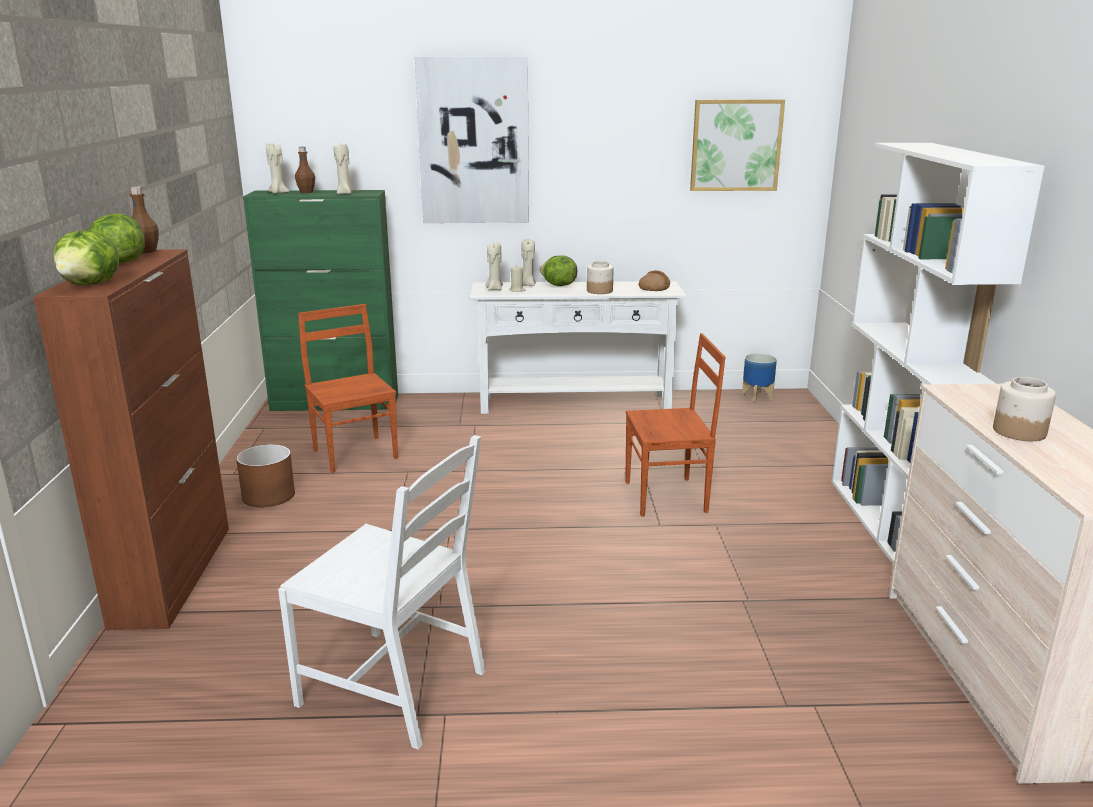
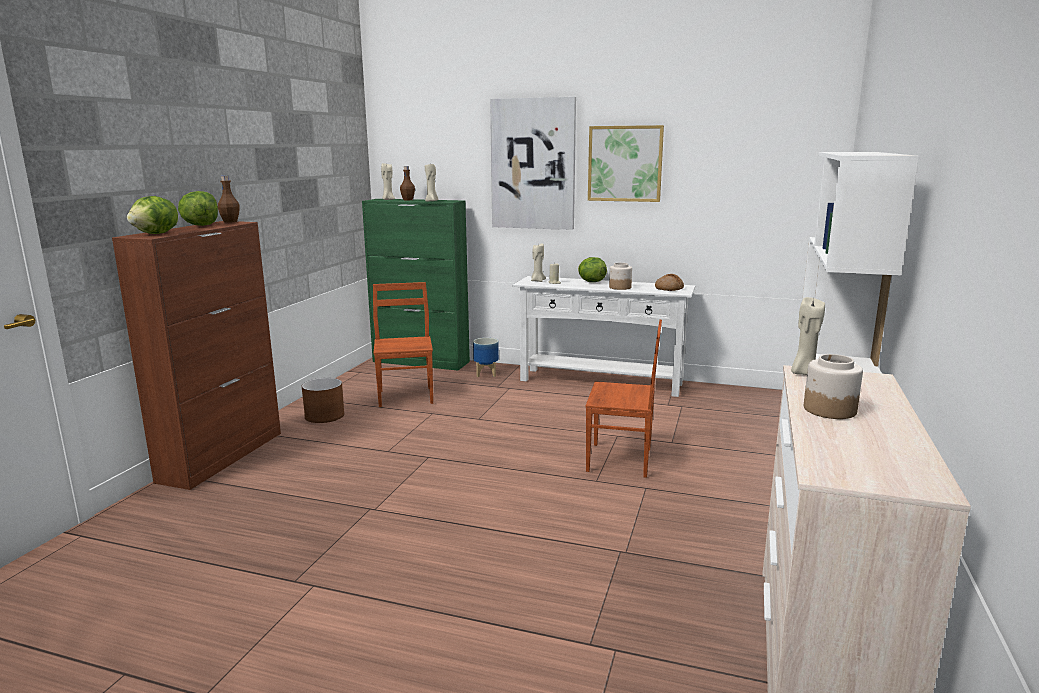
camera: 20 degrees right, 5 degrees down
(395, 686) = (296, 558): white chair -> none
(527, 285) = (567, 280): beige candle -> beige candle (803, 373)
(736, 145) = (752, 169): picture -> picture (625, 163)
(757, 397) = (766, 395): planter -> planter (486, 374)

